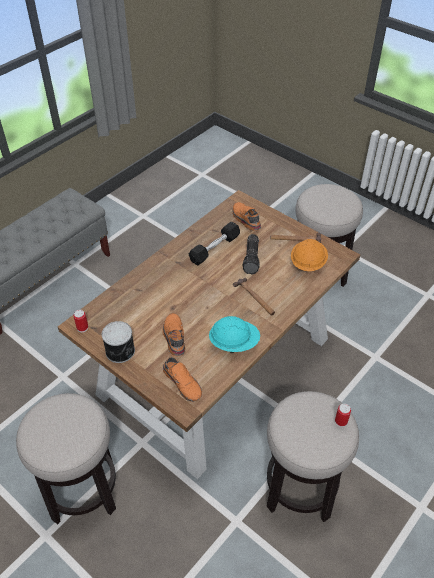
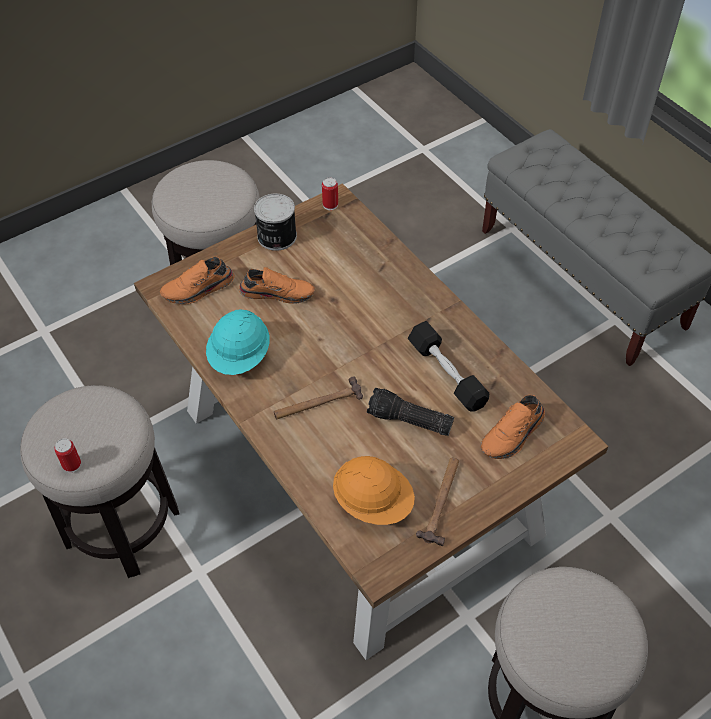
camera: 105 degrees right, 5 degrees up
(245, 220) = (513, 435): orange shoe -> orange shoe turned 150 degrees clockwise

